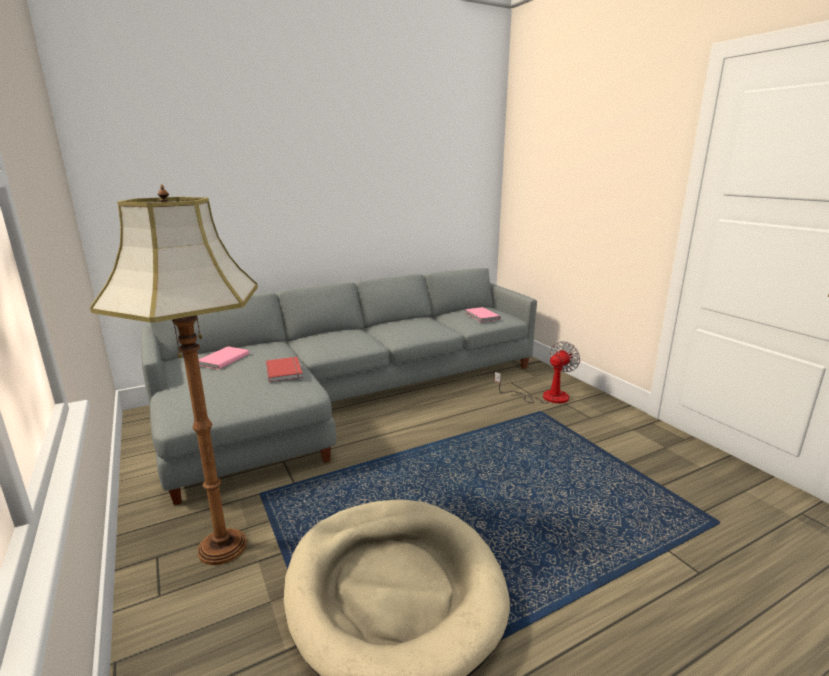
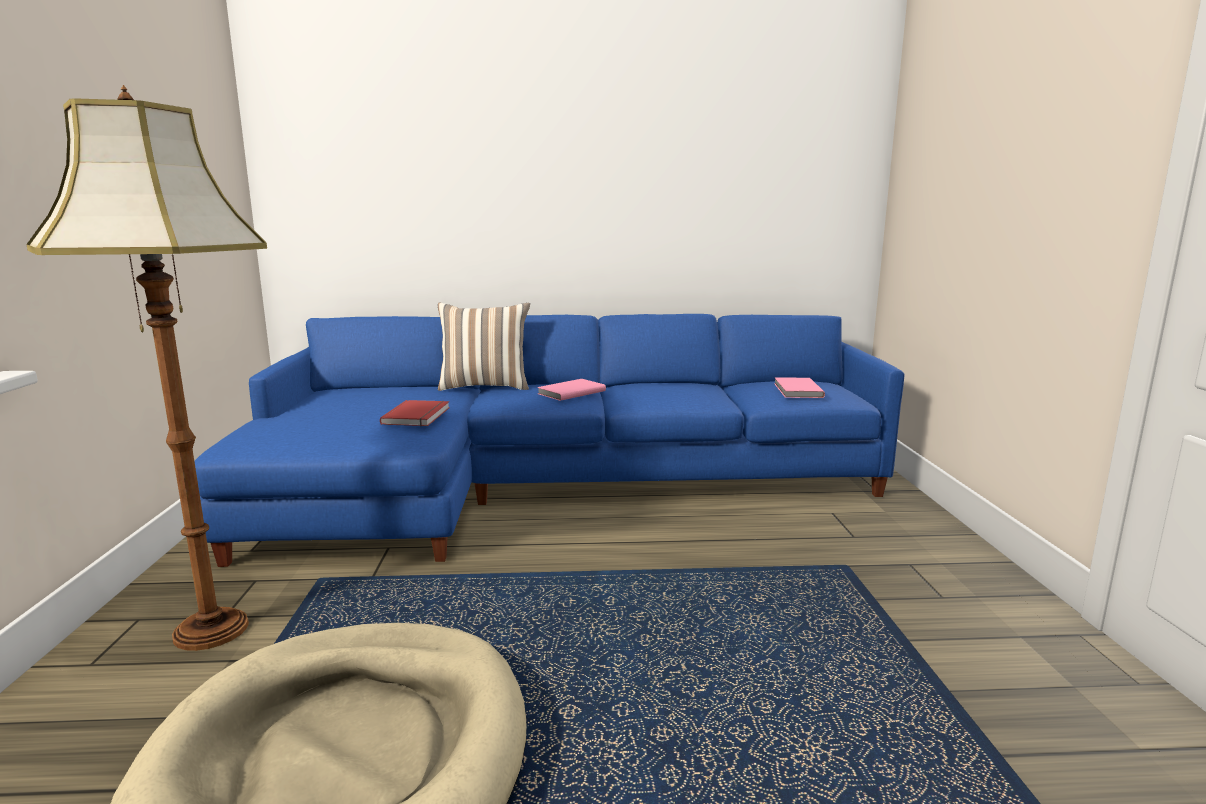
camera: 25 degrees right, 5 degrees down
(222, 359) = (365, 395): pink book -> pink book (570, 392)
(295, 339) = (485, 386): none -> pillow
(344, 397) = (547, 486): grey sofa -> blue sofa
(545, 397) = (877, 546): fan -> none

